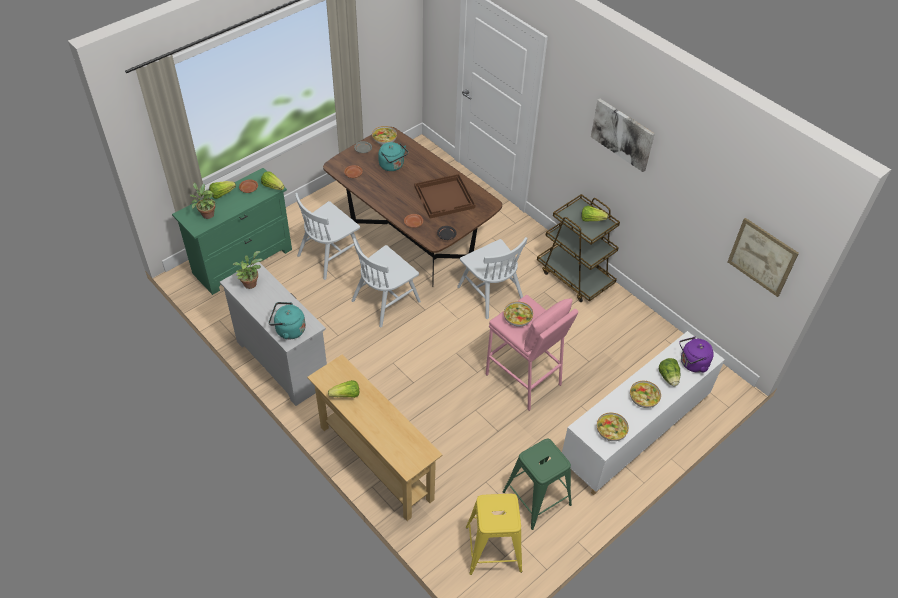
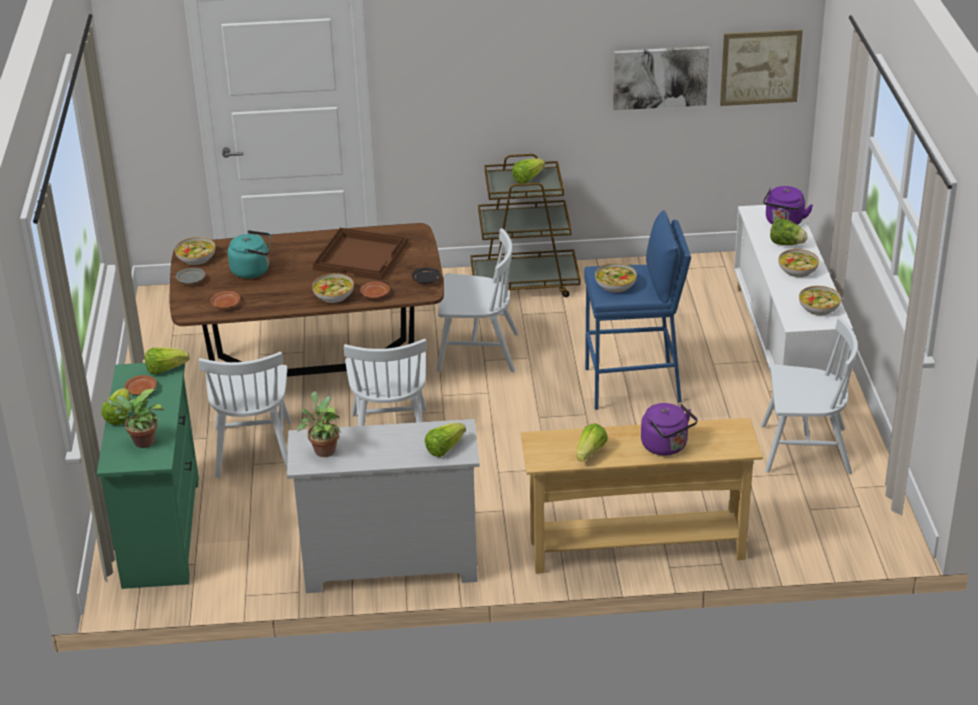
camera: 50 degrees left, 15 degrees down
(288, 330) = (444, 448): turquoise kettle -> lettuce
(379, 428) = (666, 446): none -> purple kettle
(398, 208) = (333, 295): none -> bowl
(493, 548) = (842, 510): yellow stool -> none
(523, 379) = (633, 386): pink stool -> blue stool
(537, 498) = (804, 449): green stool -> white chair
(622, 134) = (522, 40): picture -> picture (660, 77)

